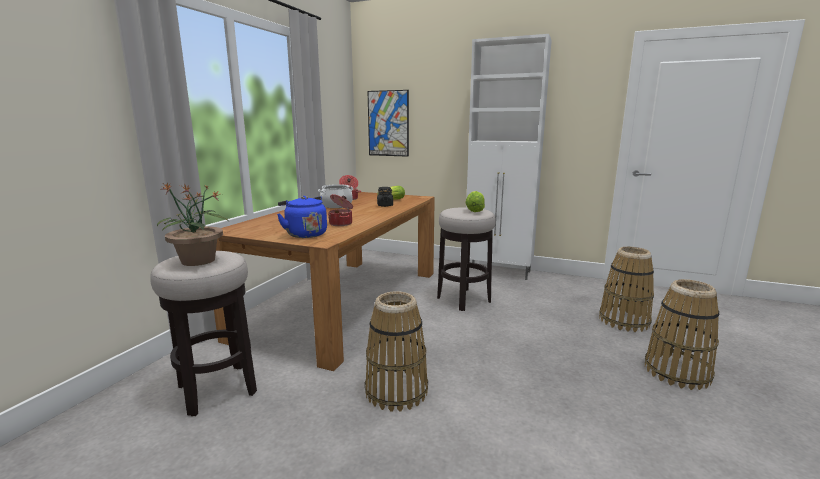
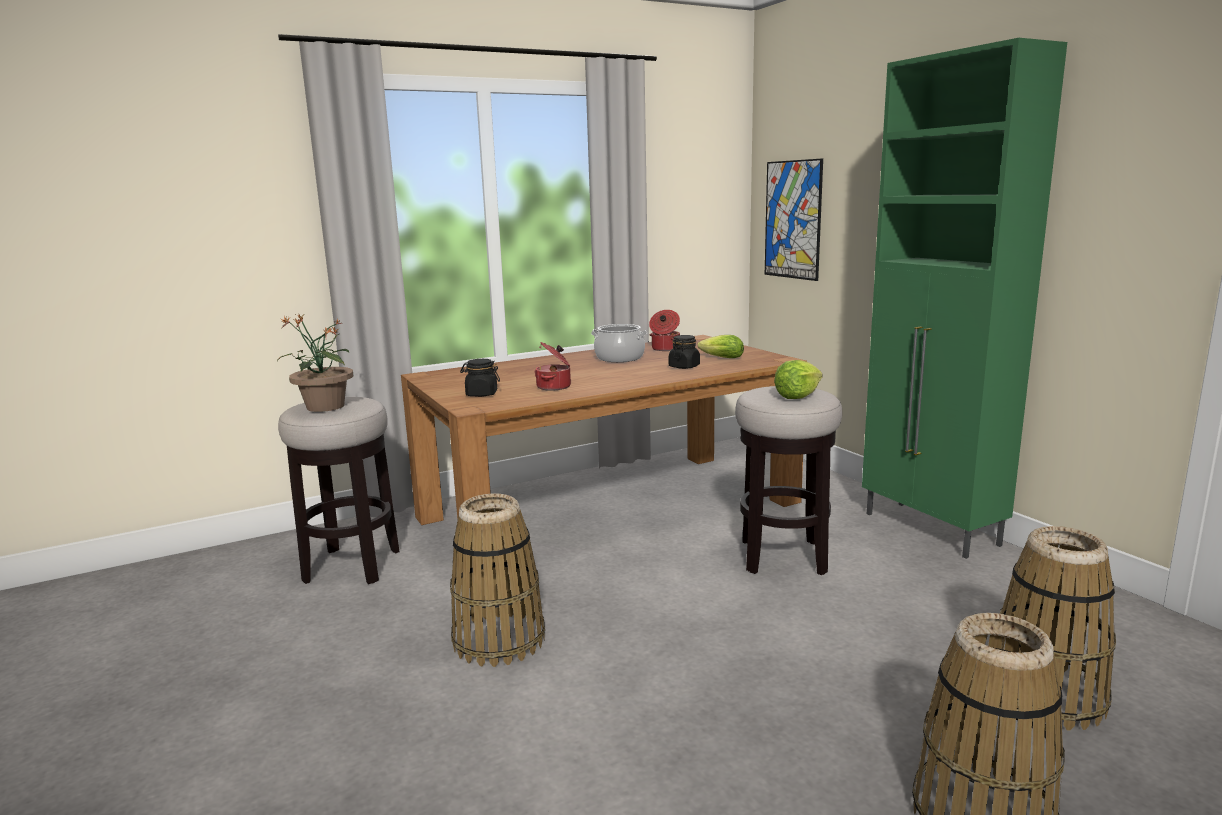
camera: 40 degrees right, 0 degrees up
(305, 234) = (481, 394): blue kettle -> black jar
(499, 272) = (931, 530): white cabinet -> green cabinet

